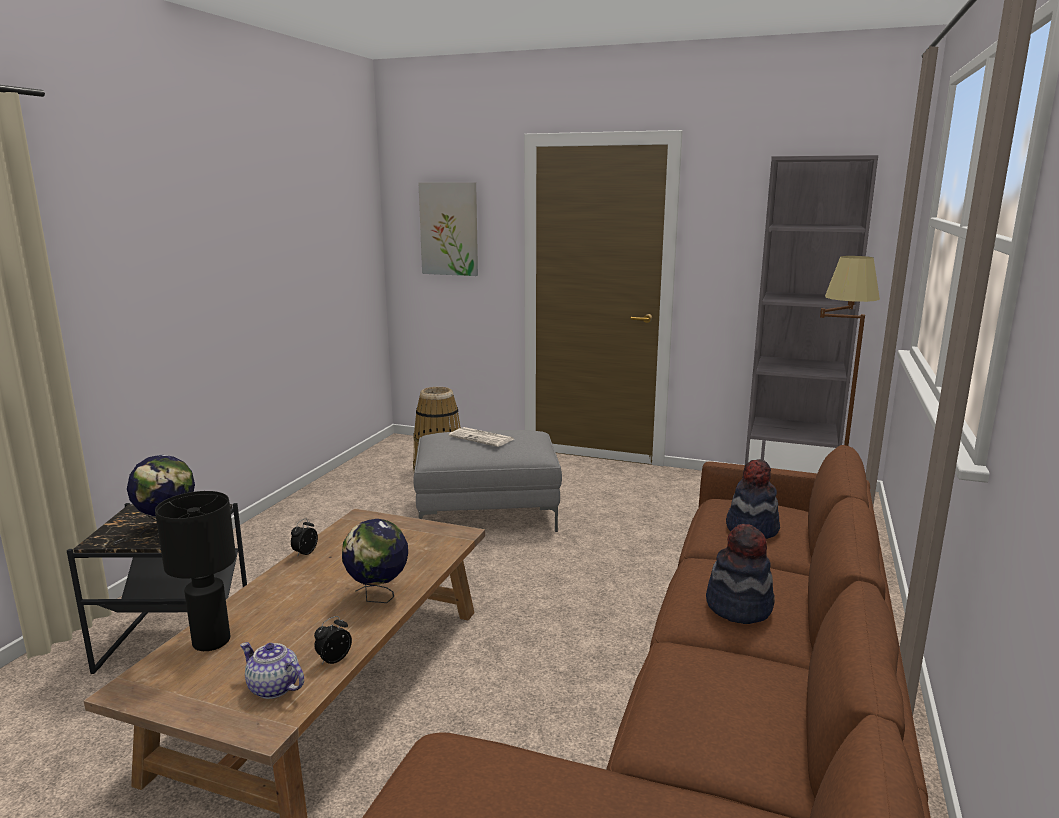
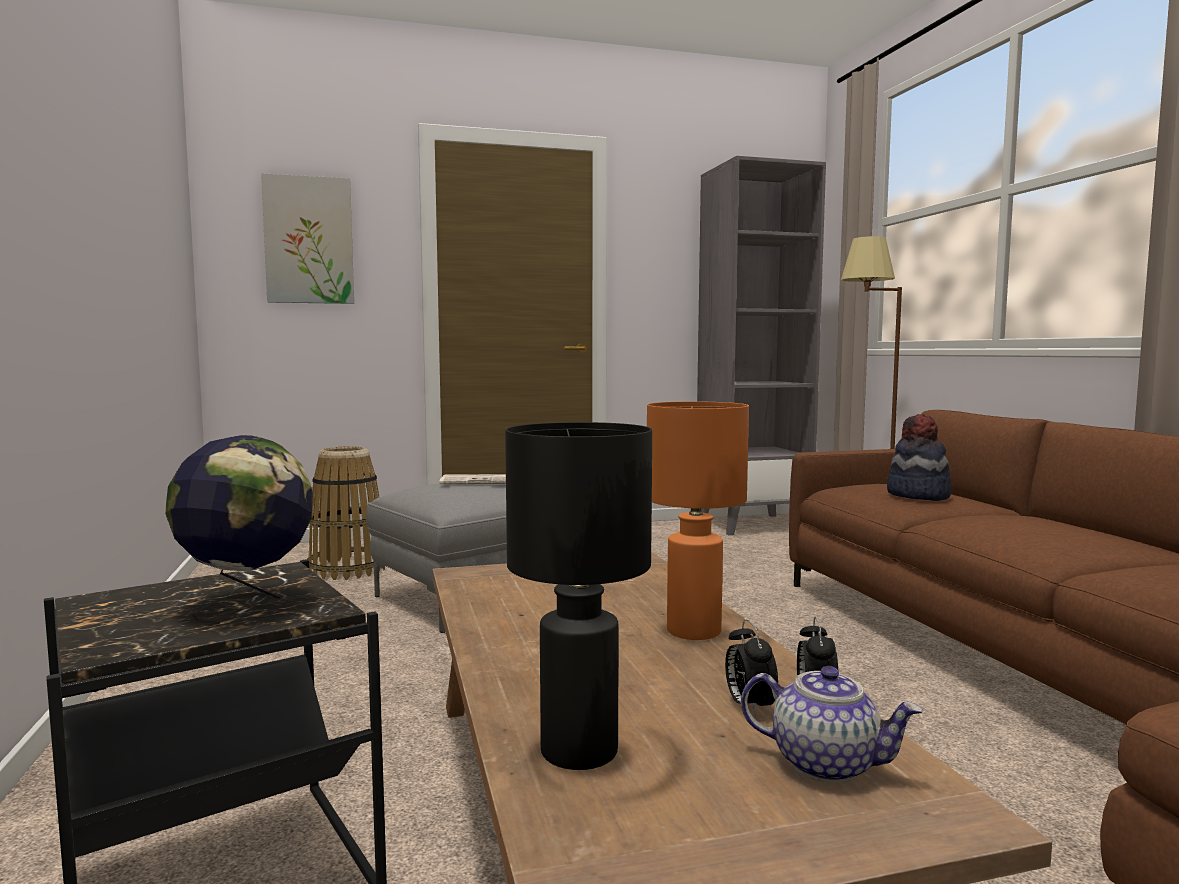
camera: 35 degrees left, 10 degrees down
(273, 688) = (826, 763): teapot -> teapot turned 150 degrees counterclockwise
(305, 553) = (473, 620): alarm clock -> alarm clock (748, 706)
(378, 597) = (694, 631): globe -> orange table lamp
(739, 606) = (1067, 534): hat -> none

